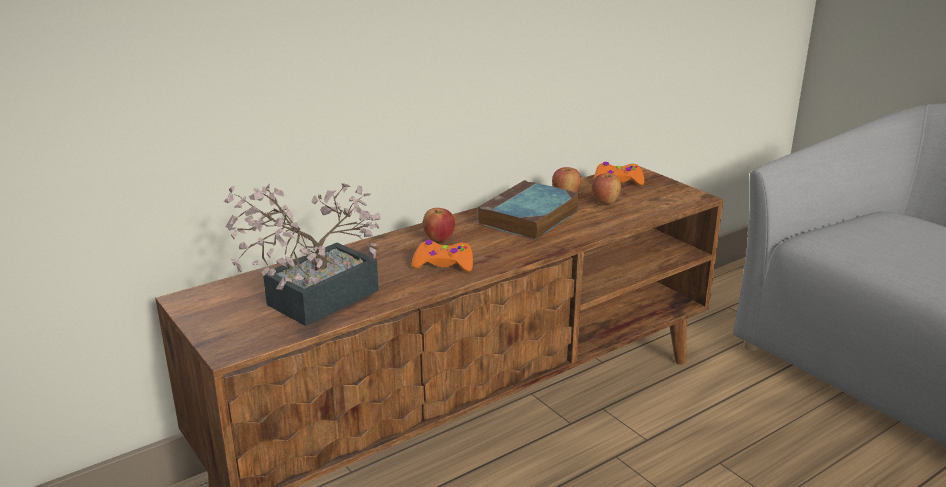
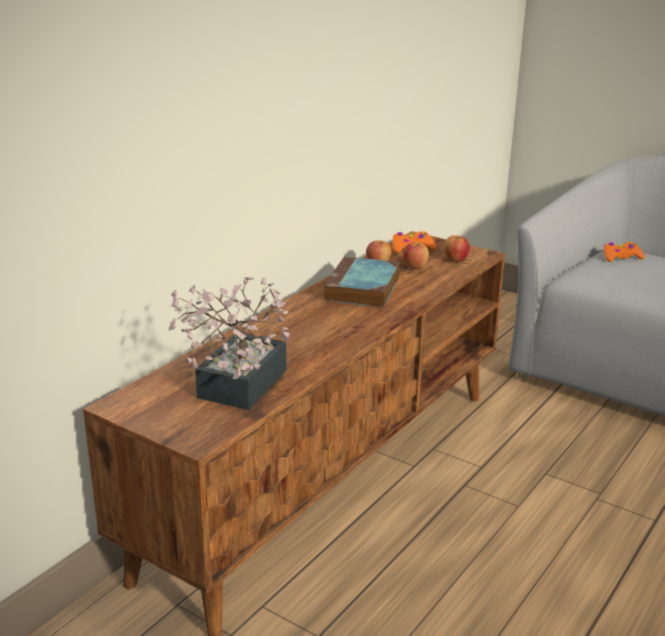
camera: 20 degrees left, 0 degrees up
(439, 239) = (301, 318): apple -> apple (455, 260)
(443, 264) = (323, 339): orange game controller -> orange game controller (621, 257)

